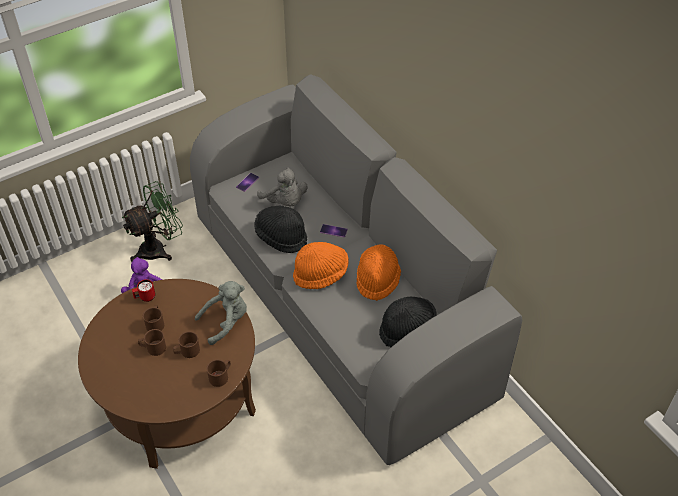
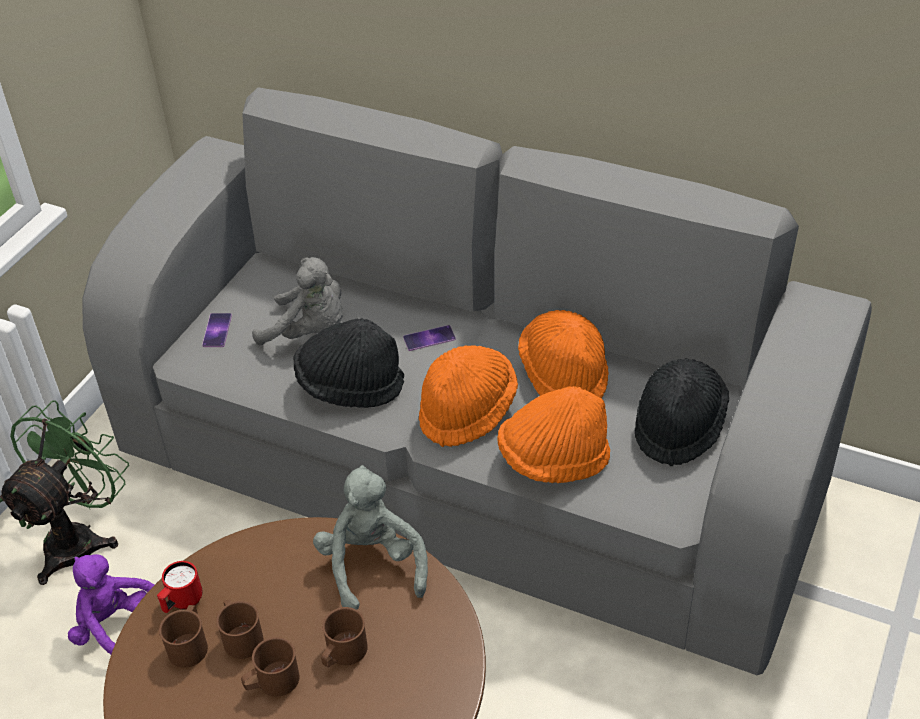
camera: 30 degrees left, 5 degrees down
(221, 376) = (442, 662): brown mug -> brown mug (189, 644)
(226, 322) = (372, 566): grey plush toy -> grey plush toy turned 45 degrees counterclockwise
(338, 316) = (553, 460): none -> orange hat

